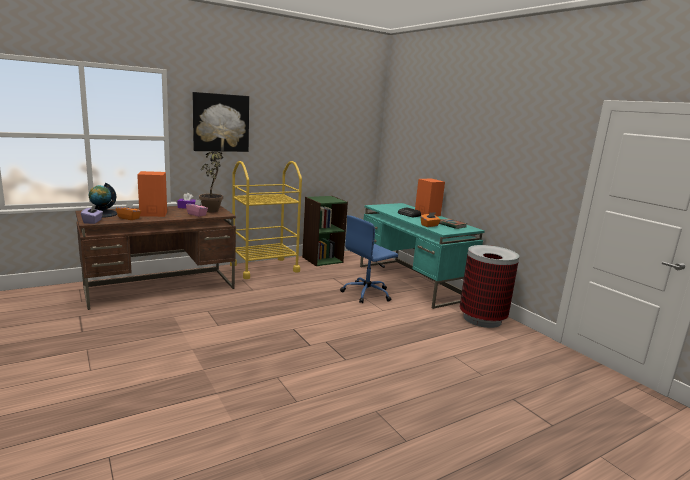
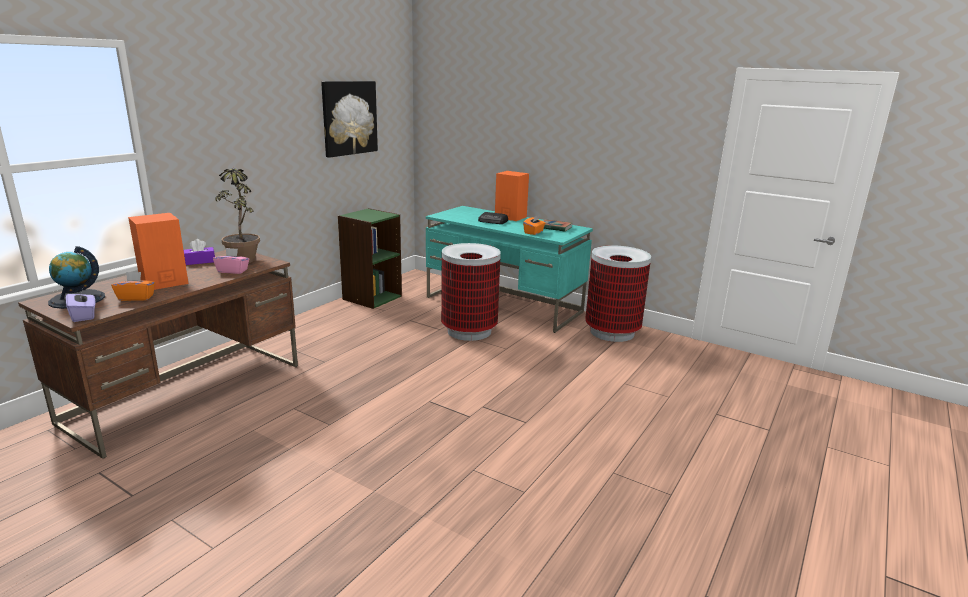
camera: 25 degrees left, 5 degrees up
(221, 122) = (216, 121): picture -> picture (349, 118)
(264, 268) = (308, 326): yellow cart -> none
(367, 293) = (468, 331): blue office chair -> trash can

